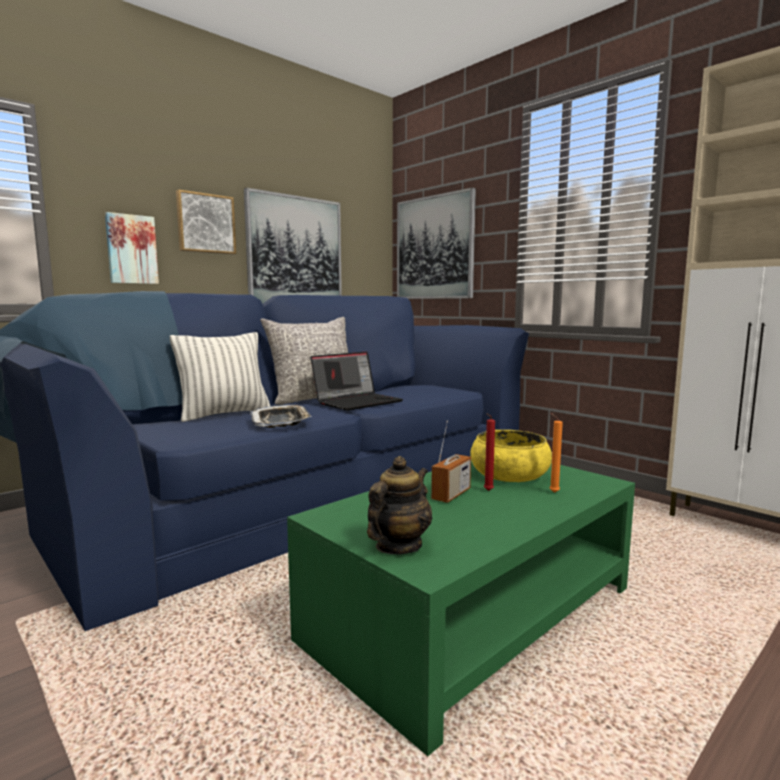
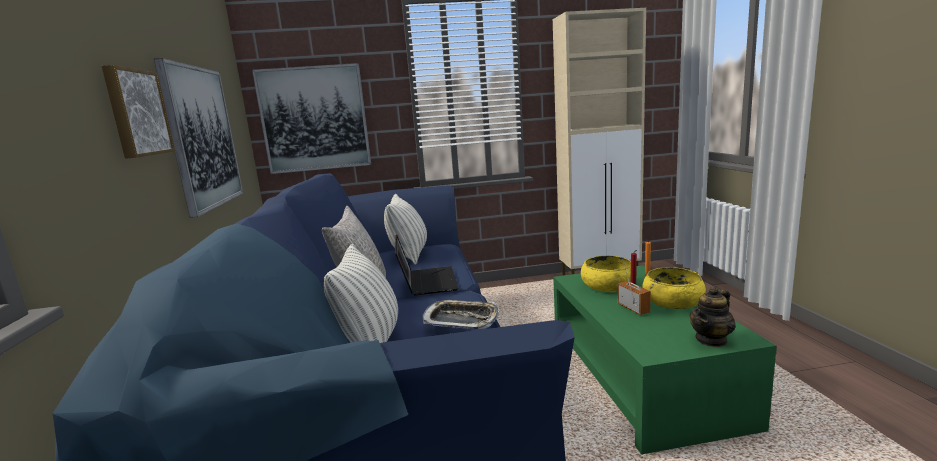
camera: 55 degrees left, 5 degrees up
(131, 249) = (81, 169): picture -> none
(398, 546) = (711, 340): teapot -> teapot turned 105 degrees counterclockwise
(423, 390) = (409, 255): none -> pillow
(509, 512) = (672, 302): none -> yellow bowl

